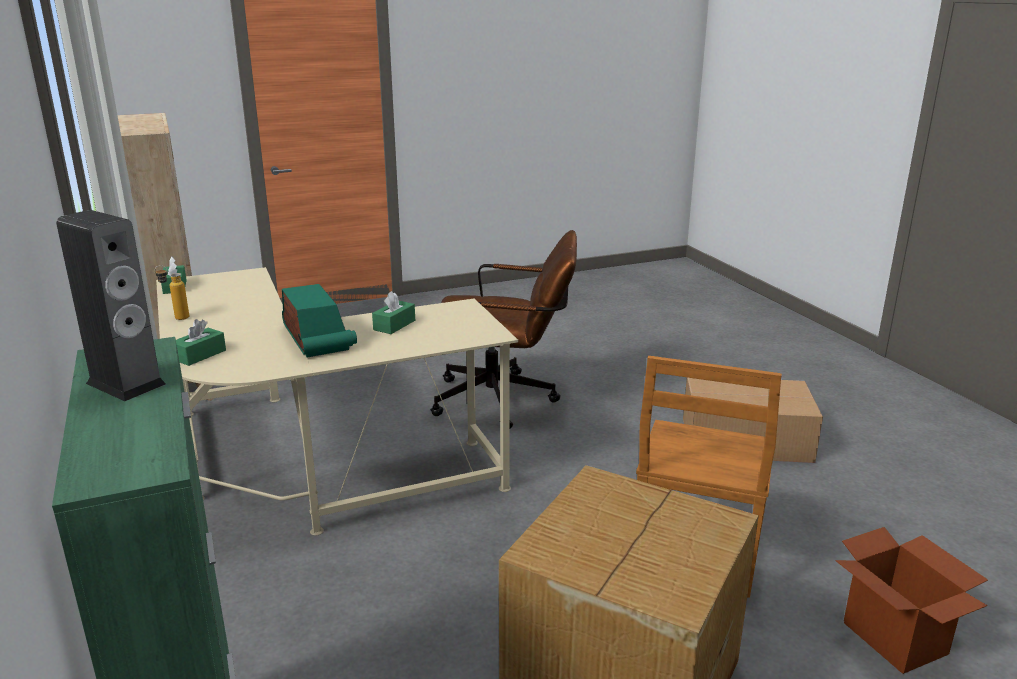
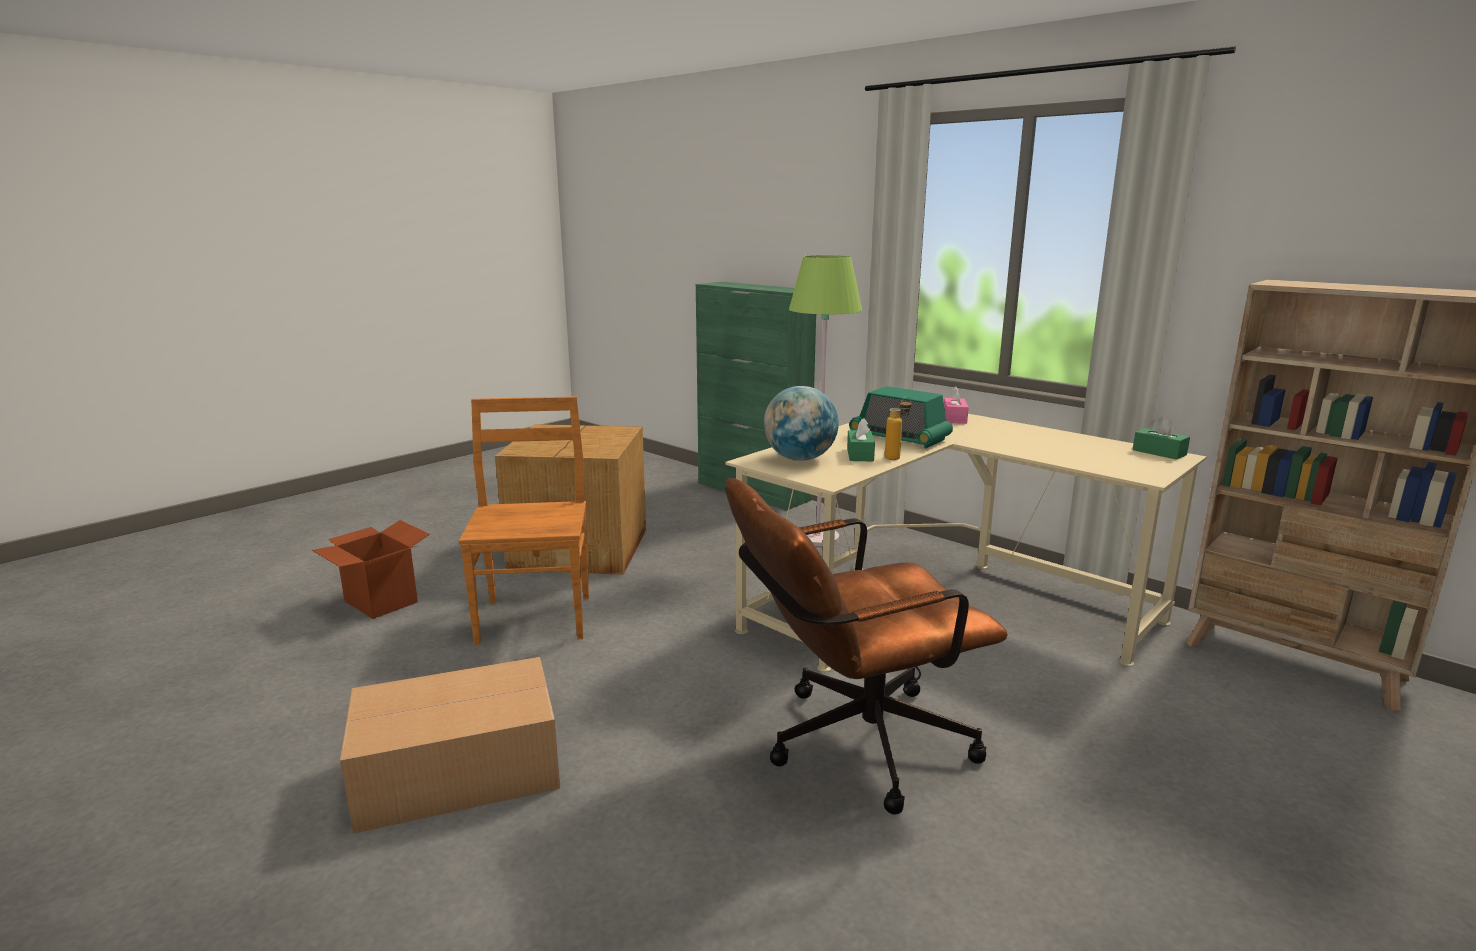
camera: 155 degrees right, 5 degrees down
(126, 384) = (768, 287): speaker -> none
(176, 318) = (1055, 433): bottle -> bottle (896, 457)
(200, 355) = (954, 418): green tissue box -> pink tissue box
(284, 602) = (818, 538): none -> green floor lamp
(452, 329) = (799, 459): none -> globe

